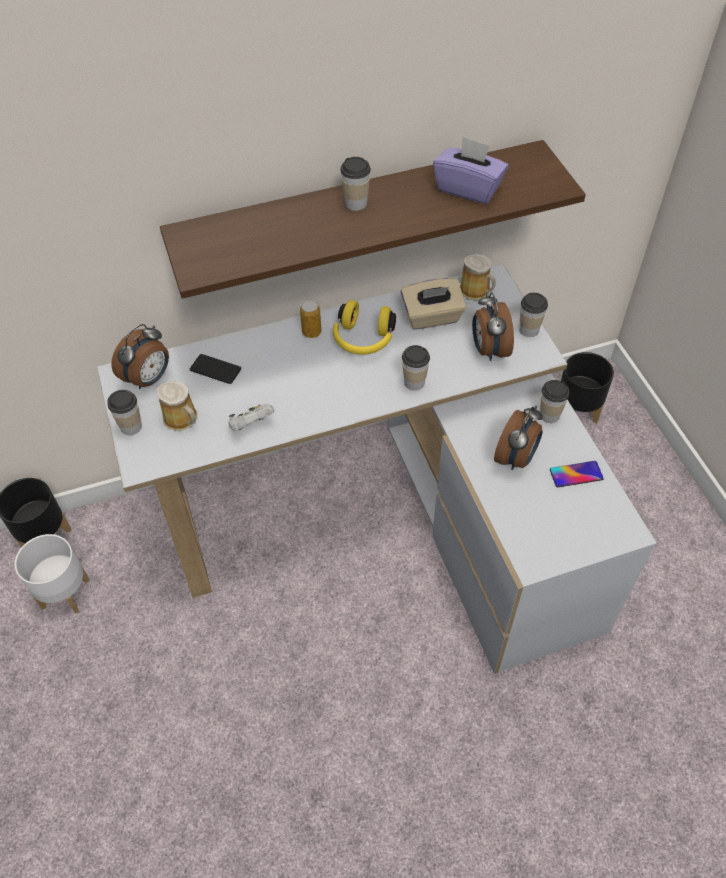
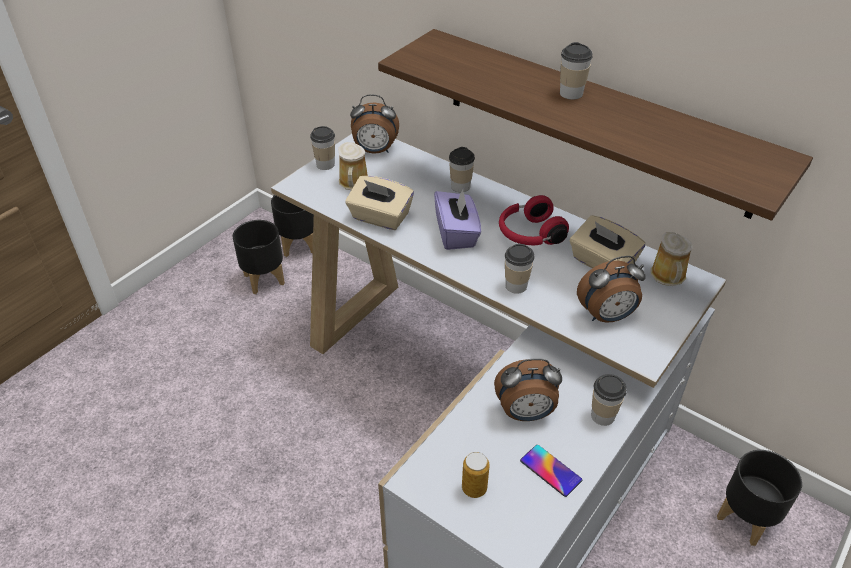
camera: 55 degrees right, 10 degrees down
(65, 592) = (265, 279): white planter -> black planter
(215, 369) = (415, 175): phone -> none
(251, 425) = (380, 217): white game controller -> beige tissue box
(311, 332) = (505, 204): can -> can (474, 488)
(363, 339) = (529, 234): yellow headphones -> red headphones
(468, 188) = (674, 140): purple tissue box -> purple tissue box (456, 233)
(488, 350) = (607, 316): alarm clock -> alarm clock turned 150 degrees counterclockwise
(529, 329) = (665, 333): cup -> cup (460, 186)

